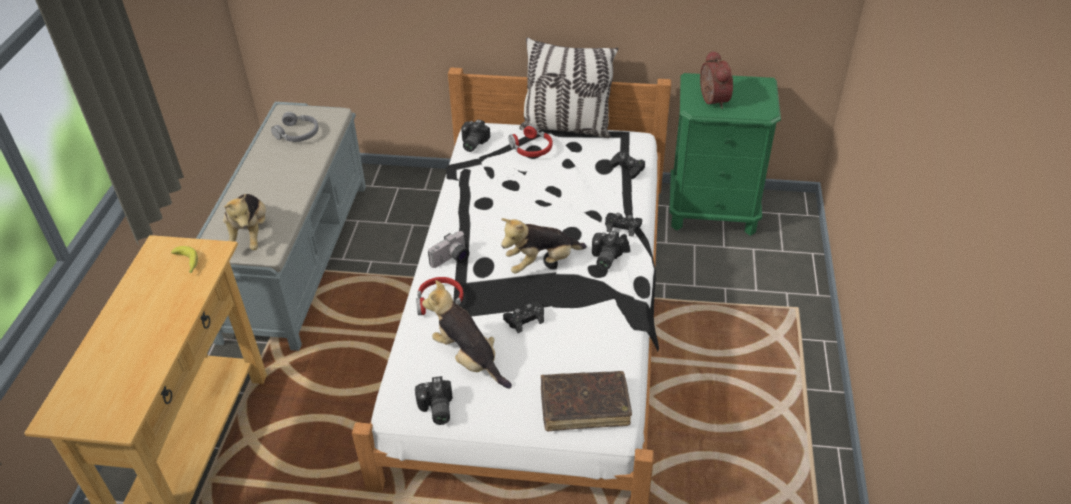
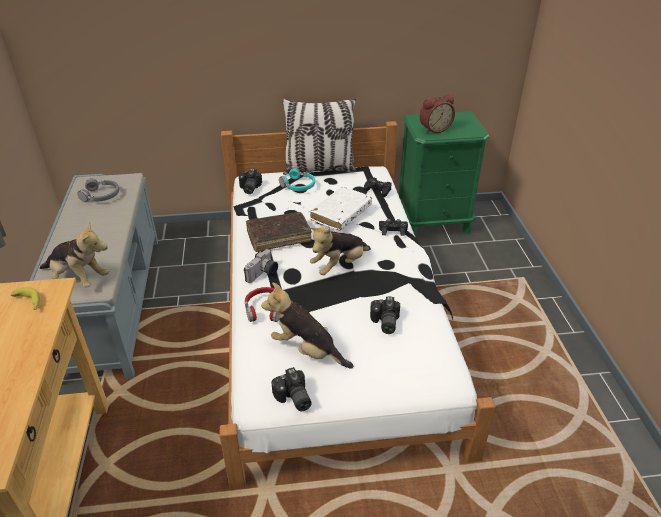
camera: 15 degrees left, 5 degrees down
(250, 235) = (78, 278): plush toy -> plush toy turned 45 degrees counterclockwise
(524, 319) = (342, 310): black game controller -> none
(531, 148) = (298, 185): red headphones -> turquoise headphones
(568, 195) = (341, 214): none -> white book
(584, 406) = (422, 371): brown book -> brown book (279, 236)
(604, 258) = (388, 254): camera -> camera (384, 323)
(711, 100) = (434, 129): alarm clock -> alarm clock turned 90 degrees clockwise

